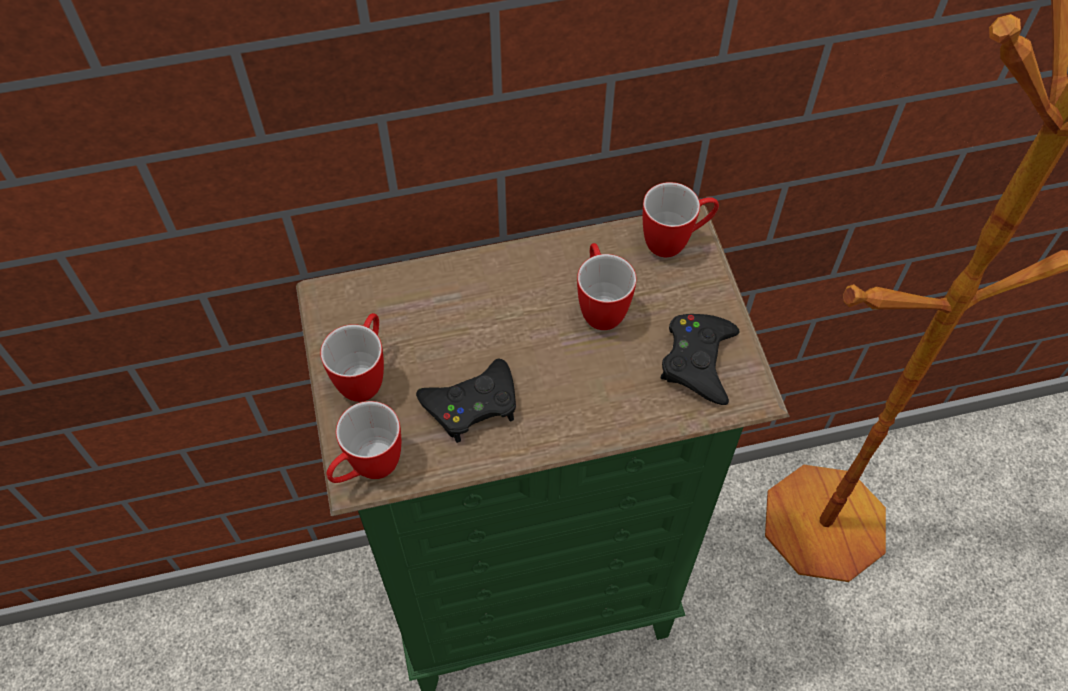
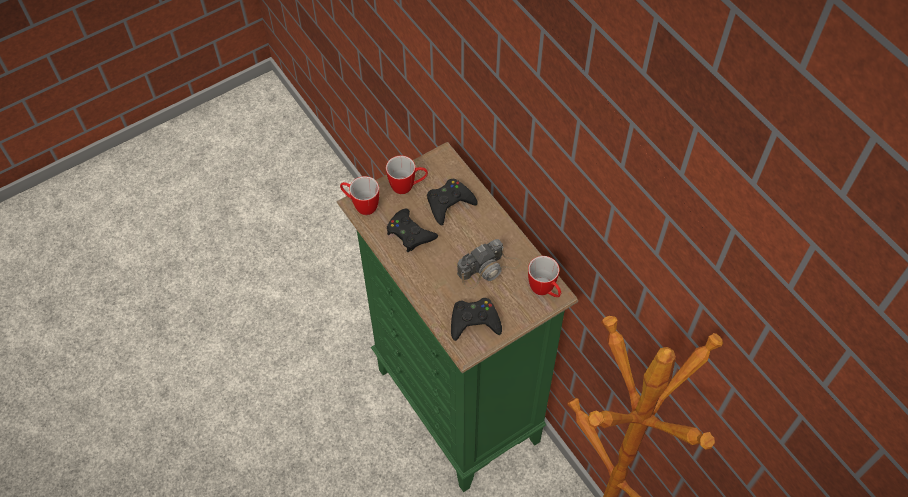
camera: 70 degrees right, 0 degrees up
(437, 320) = (449, 203): none -> black game controller
(600, 305) = (488, 268): mug -> camera

